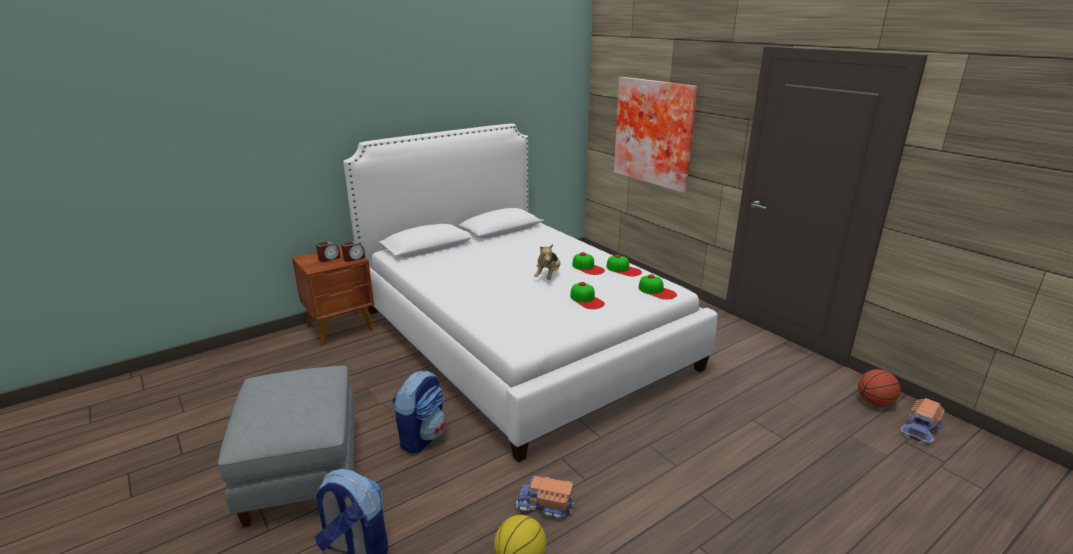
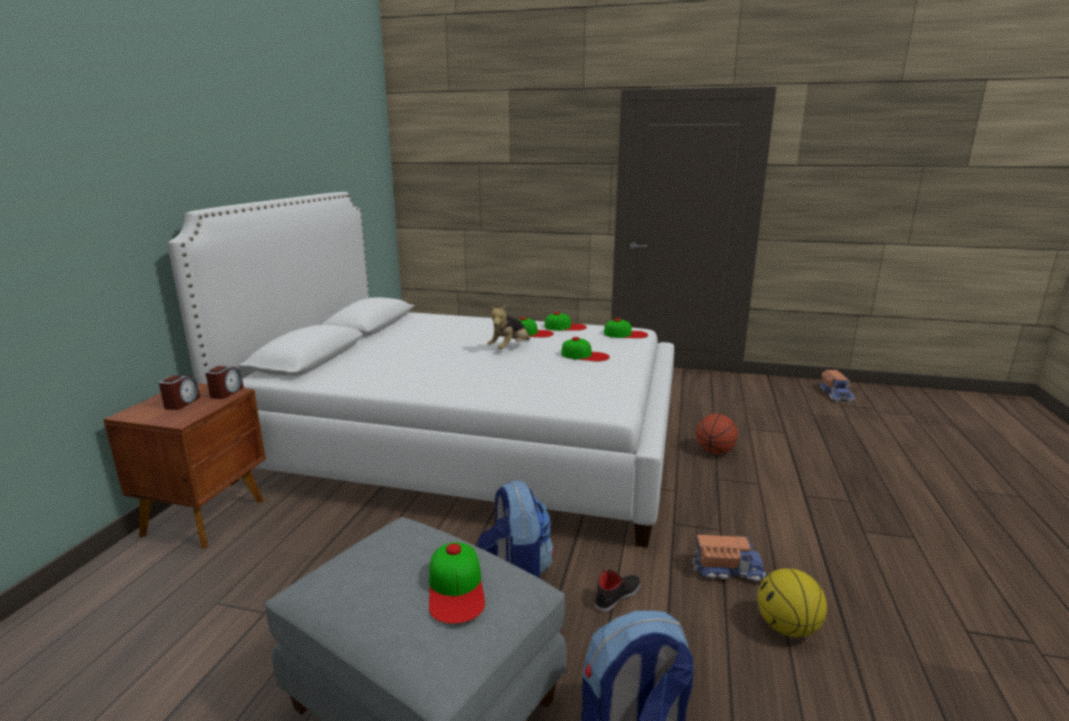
camera: 40 degrees left, 5 degrees down
(290, 410) = (456, 588): none -> cap
(456, 478) = (617, 595): none -> black shoe
(544, 506) = (727, 569): toy truck -> toy truck turned 150 degrees counterclockwise
(548, 276) = (509, 348): plush toy -> plush toy turned 60 degrees clockwise
(655, 132) = (497, 193): picture -> none
(874, 402) = (790, 388): basketball -> basketball (714, 451)

